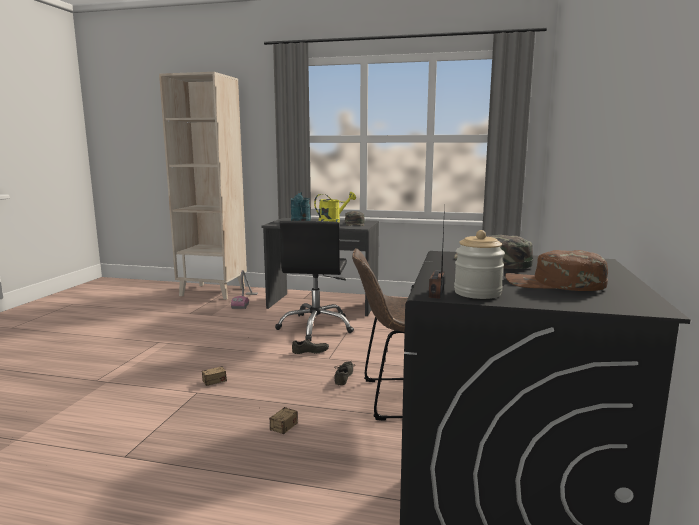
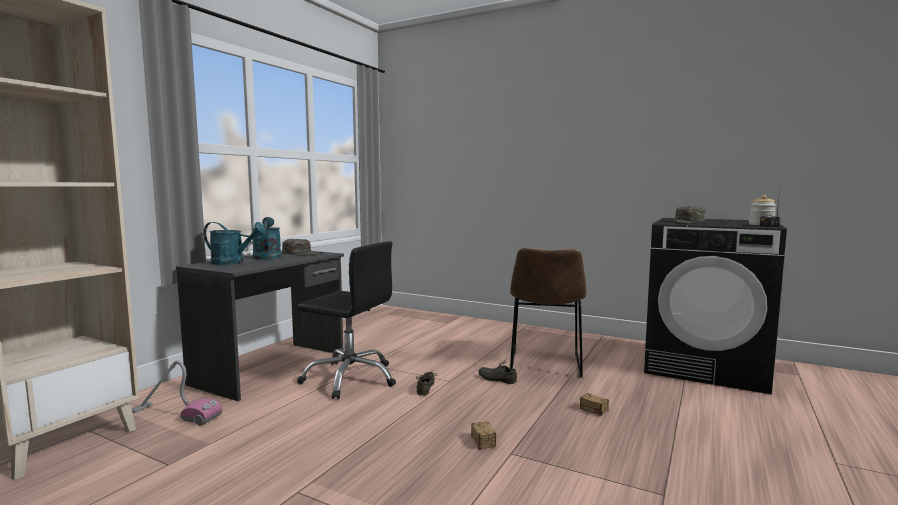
camera: 75 degrees left, 5 degrees down
(333, 221) = (267, 256): yellow watering can -> turquoise watering can
(554, 284) = (731, 221): brown cap -> none

